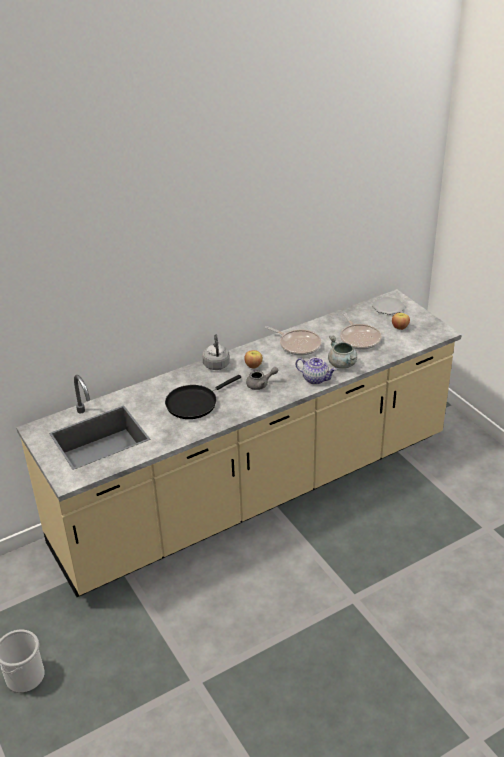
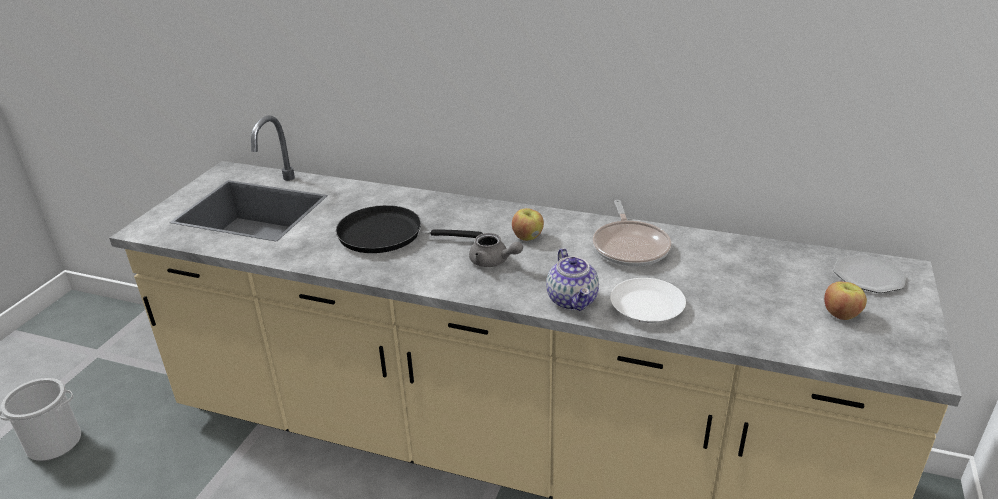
camera: 50 degrees right, 5 degrees down
(216, 364) = (491, 210): grey kettle -> none
(343, 364) = (647, 307): grey cooking pot -> white plate
(359, 338) = (738, 289): frying pan -> none

